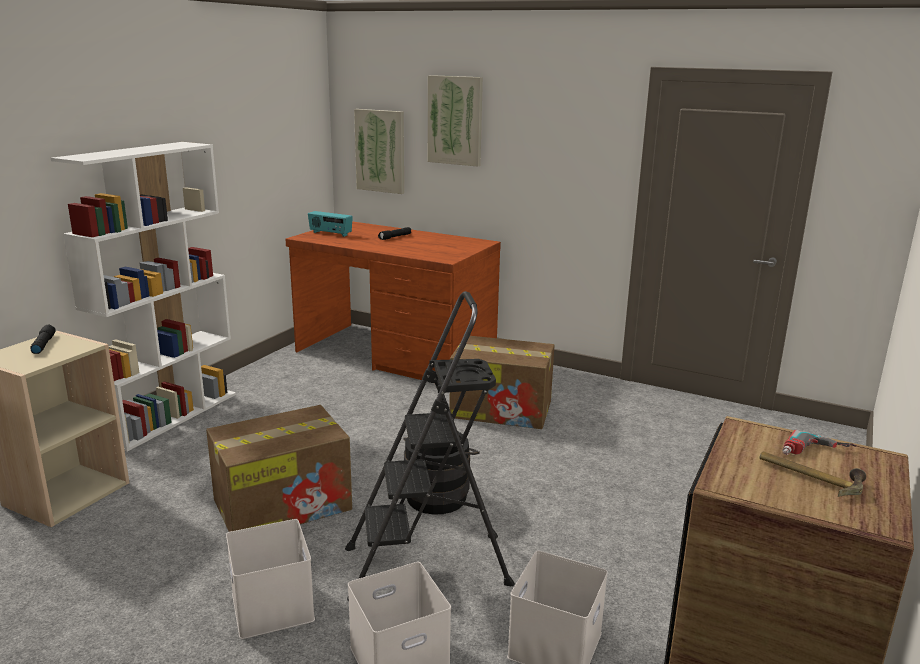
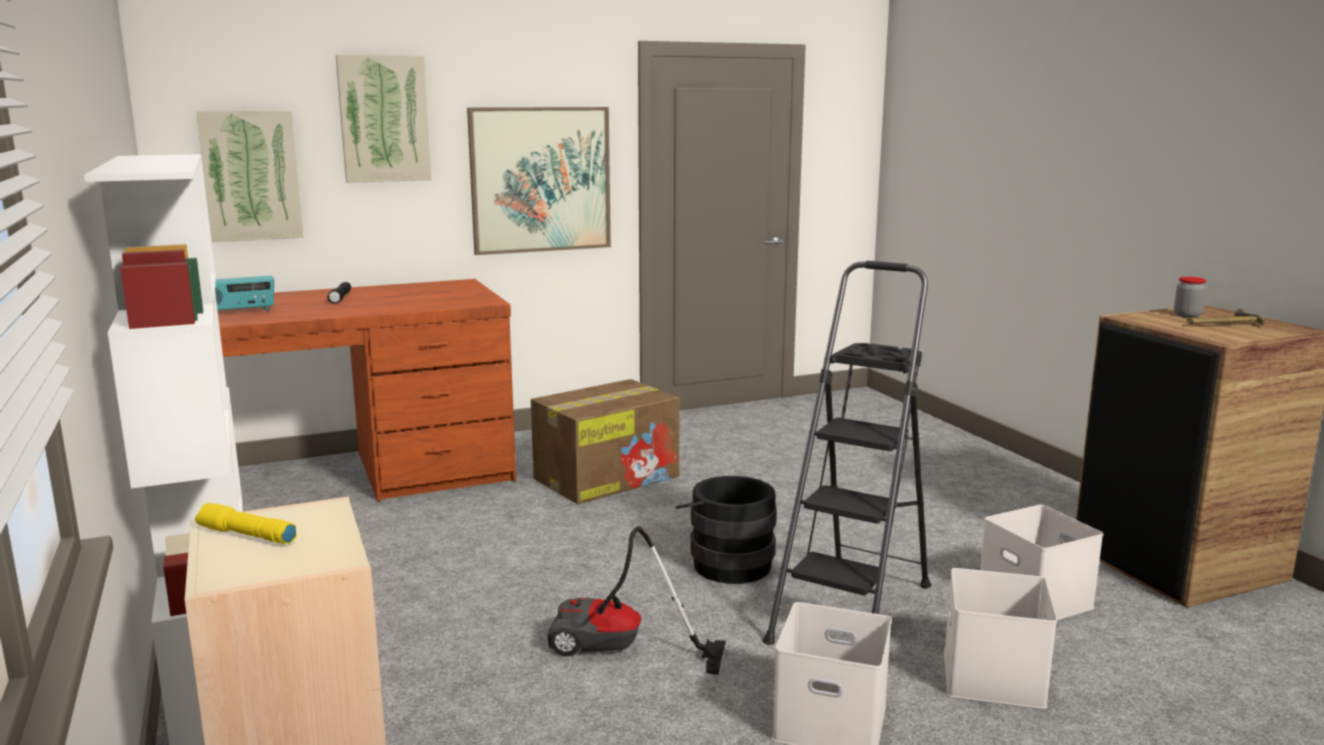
camera: 50 degrees left, 5 degrees down
(43, 344) = (246, 535): black flashlight -> yellow flashlight
(284, 504) = (619, 651): cardboard box -> vacuum cleaner
(557, 175) = (540, 180): none -> picture
(817, 453) = (1187, 315): power drill -> jar

